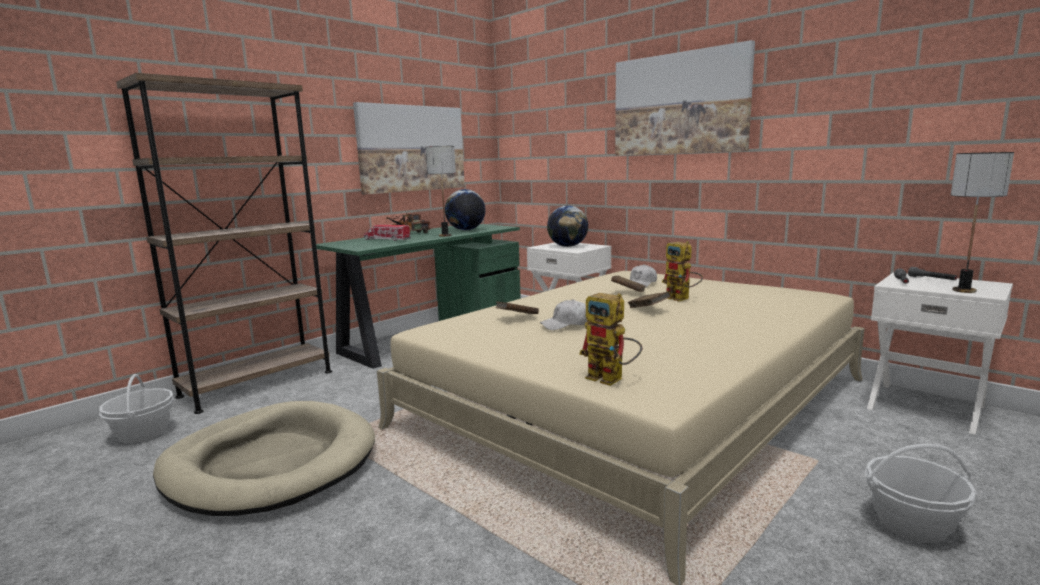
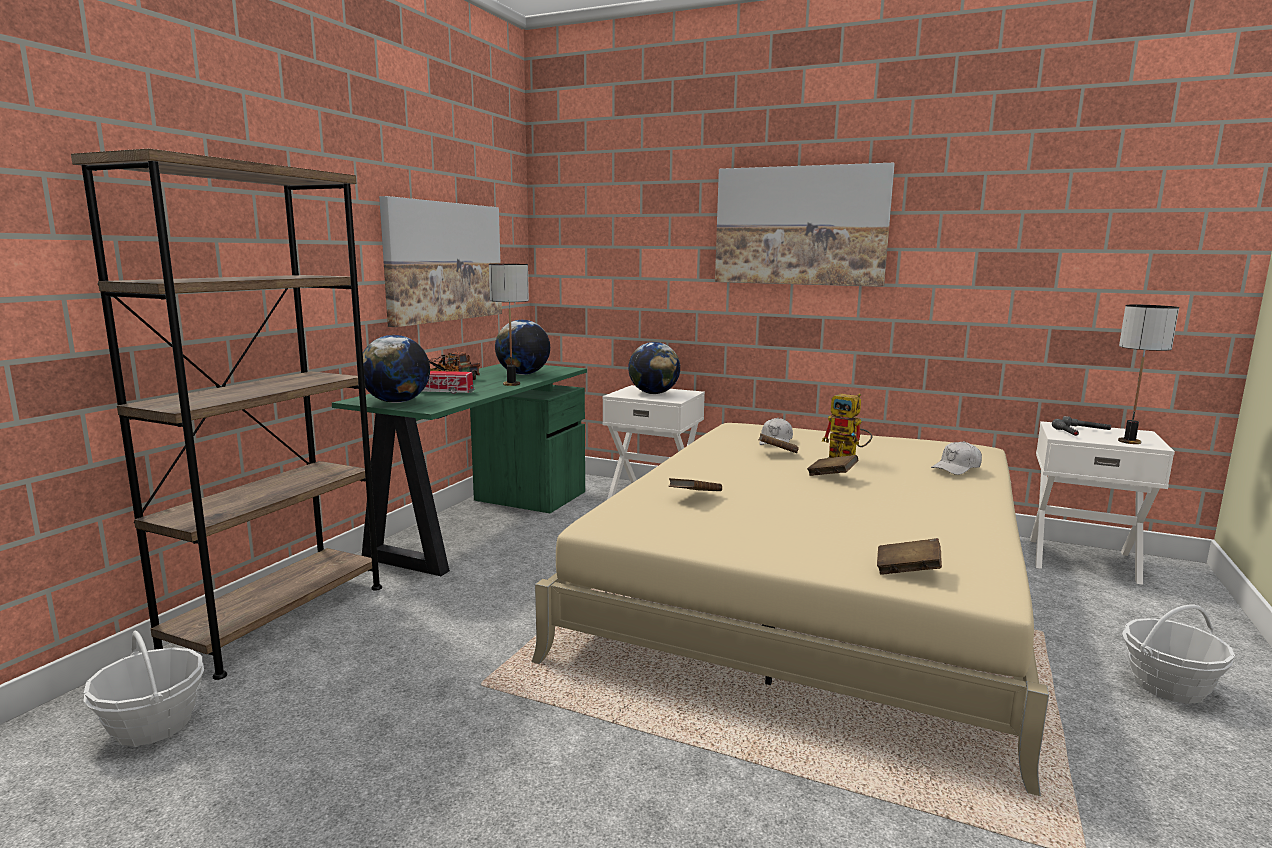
camera: 20 degrees left, 0 degrees up
(270, 463) = (421, 738): beige dog bed -> none
(350, 244) = (397, 402): none -> globe
(566, 324) = (767, 503): white cap -> white cap (957, 468)
(612, 379) = (907, 571): toy robot -> brown book

